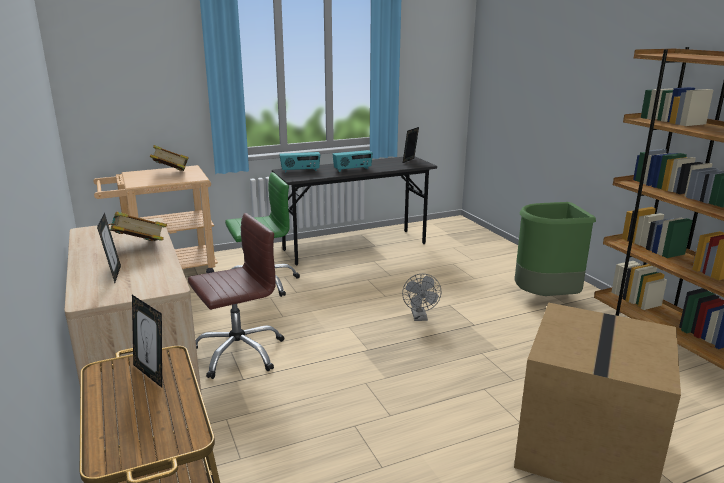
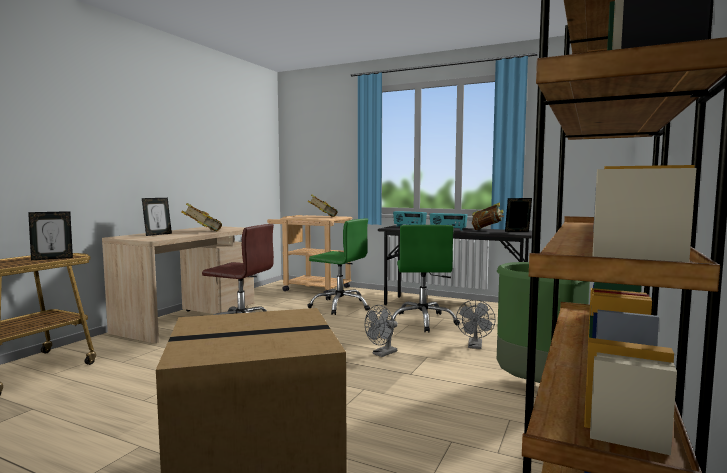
camera: 50 degrees right, 15 degrees down
(151, 374) = (52, 258): picture frame -> picture frame turned 120 degrees counterclockwise
(369, 271) = (423, 321): none -> green office chair
(378, 162) = (487, 229): none -> book
(452, 281) = (475, 346): none -> grey fan

